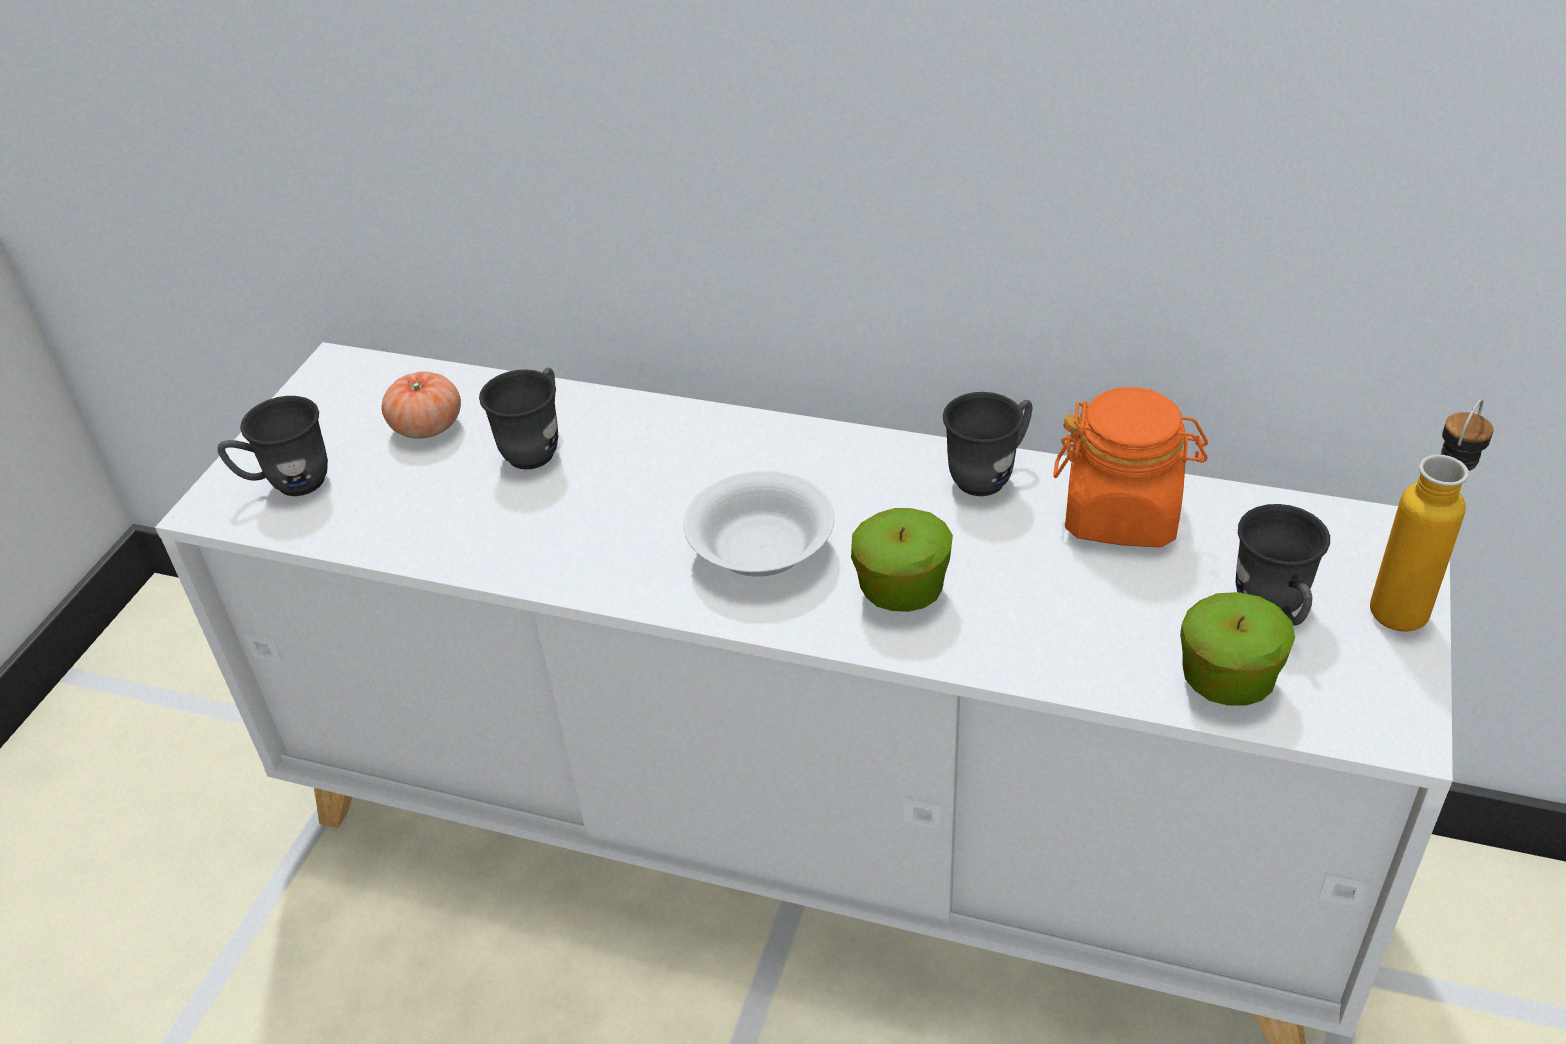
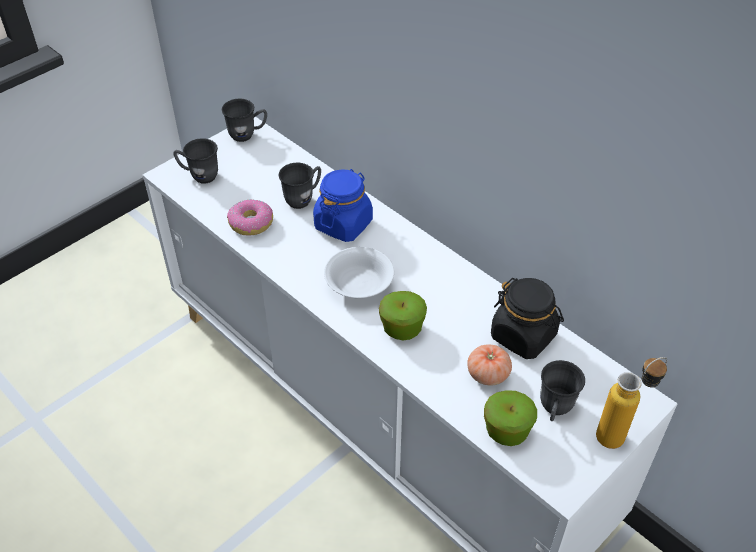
camera: 25 degrees right, 5 degrees up
(427, 426) = (267, 171): tomato -> tomato (488, 374)
(462, 527) = (251, 223): none -> donut
(650, 460) = (343, 224): none -> blue jar
(990, 474) = (480, 292): grey mug -> grey mug (247, 135)
(1122, 514) = (523, 336): orange jar -> black jar

